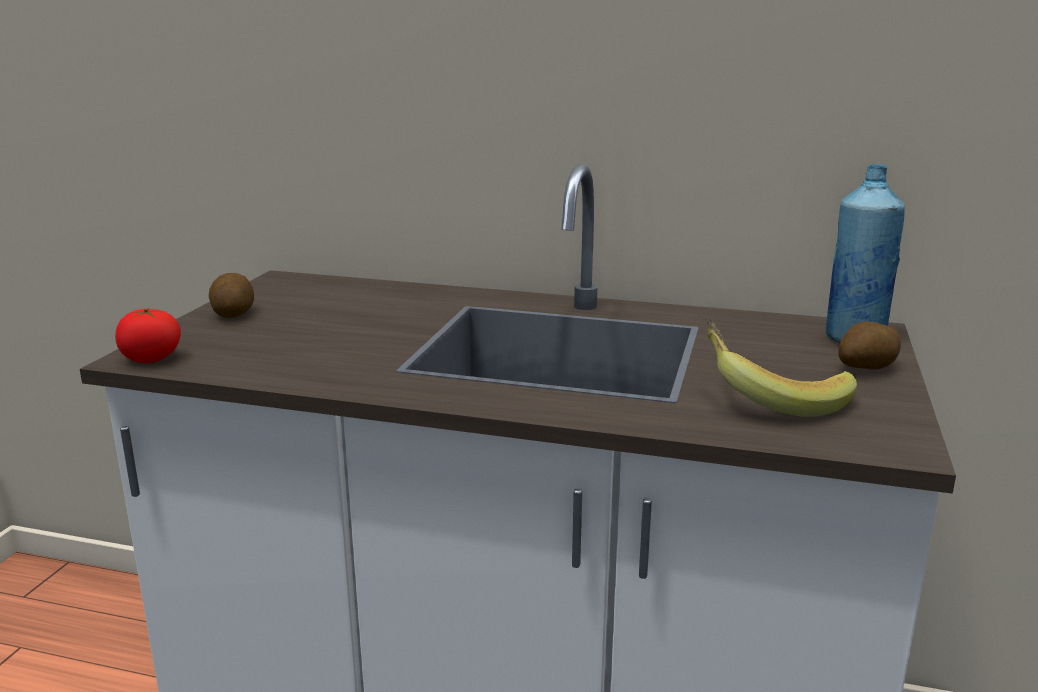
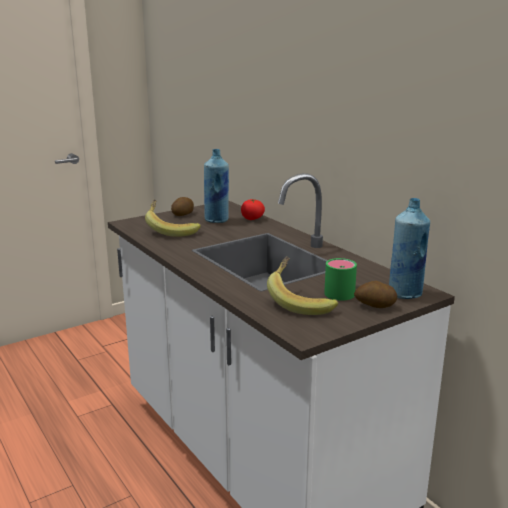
camera: 40 degrees right, 0 degrees up
(151, 358) = (130, 224): tomato -> tomato (252, 218)
(275, 347) = (171, 230): none -> banana
(328, 308) = (217, 220): none -> blue bottle
(779, 361) = (341, 291): none -> green mug

